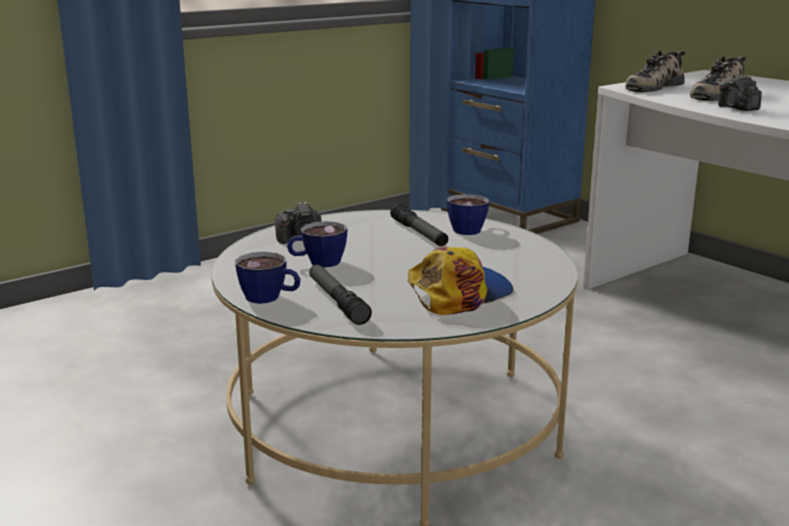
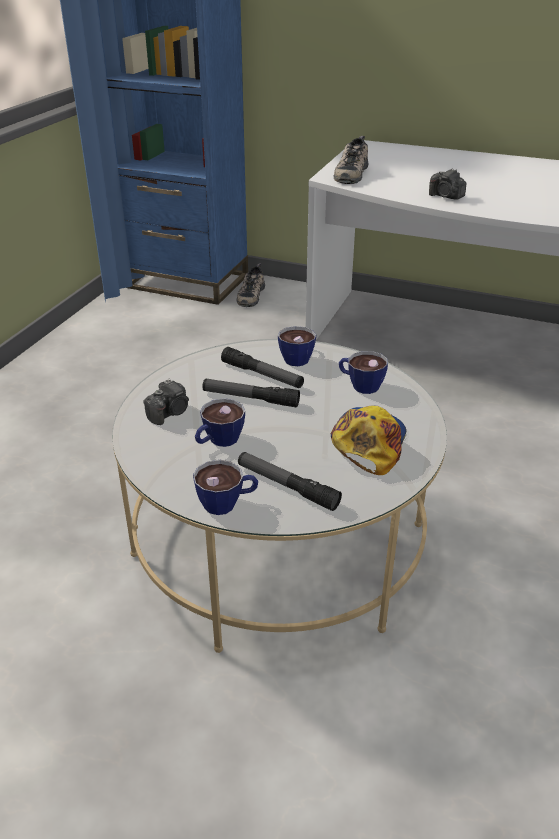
camera: 30 degrees left, 15 degrees up
(385, 245) = (250, 398): none -> flashlight
(508, 257) = (360, 385): none -> cup
(716, 94) = (407, 177): shoe -> shoe (250, 295)

